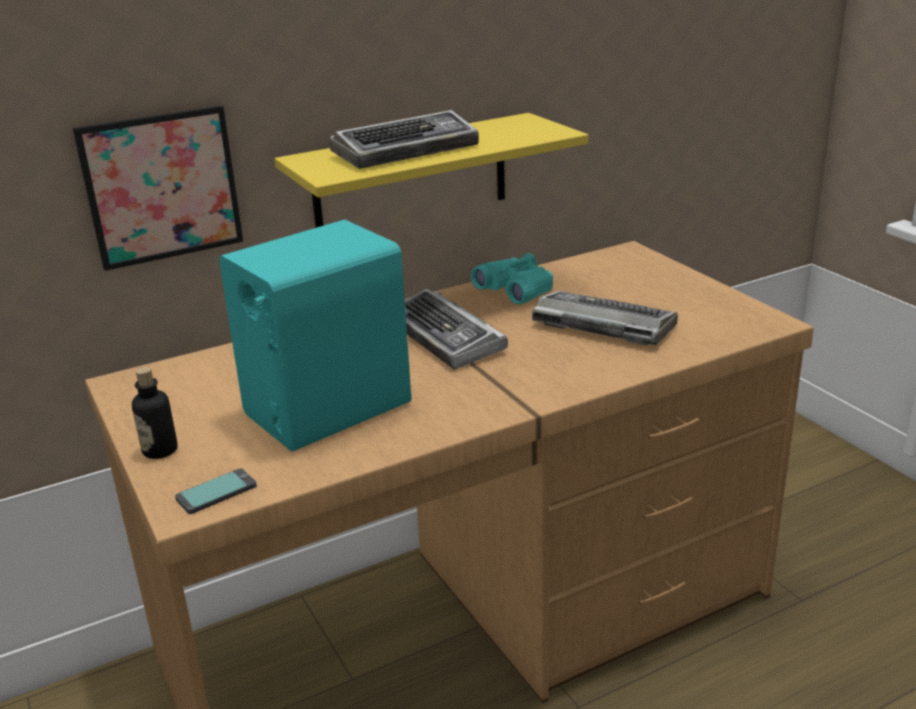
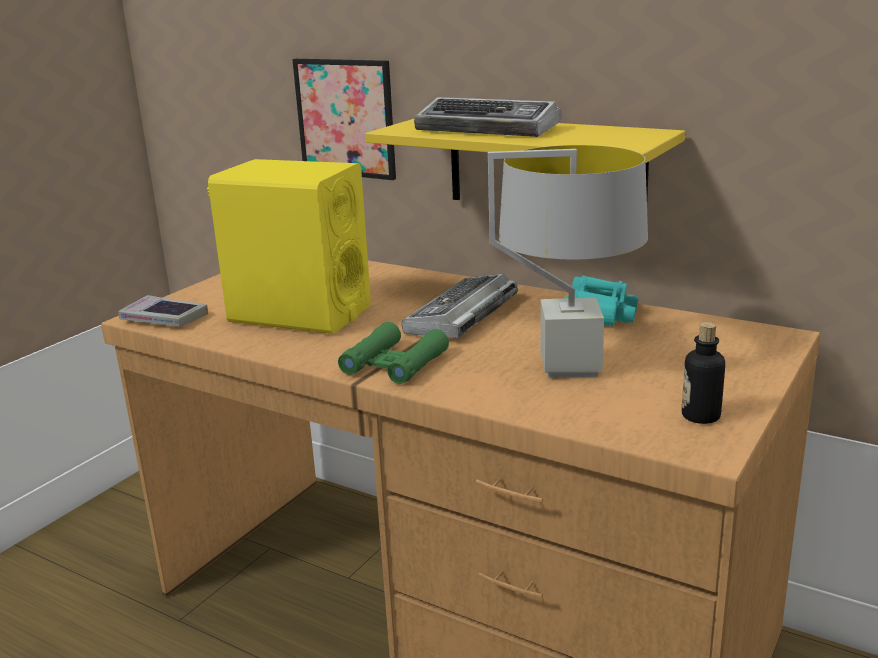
camera: 60 degrees right, 5 degrees down
(160, 450) = (207, 290): bottle -> bottle (700, 416)
(216, 492) = (164, 318): phone -> book
(326, 409) = (299, 314): turquoise speaker -> yellow speaker
(514, 389) = (394, 363): none -> green binoculars
(602, 326) = (569, 367): keyboard -> grey table lamp

